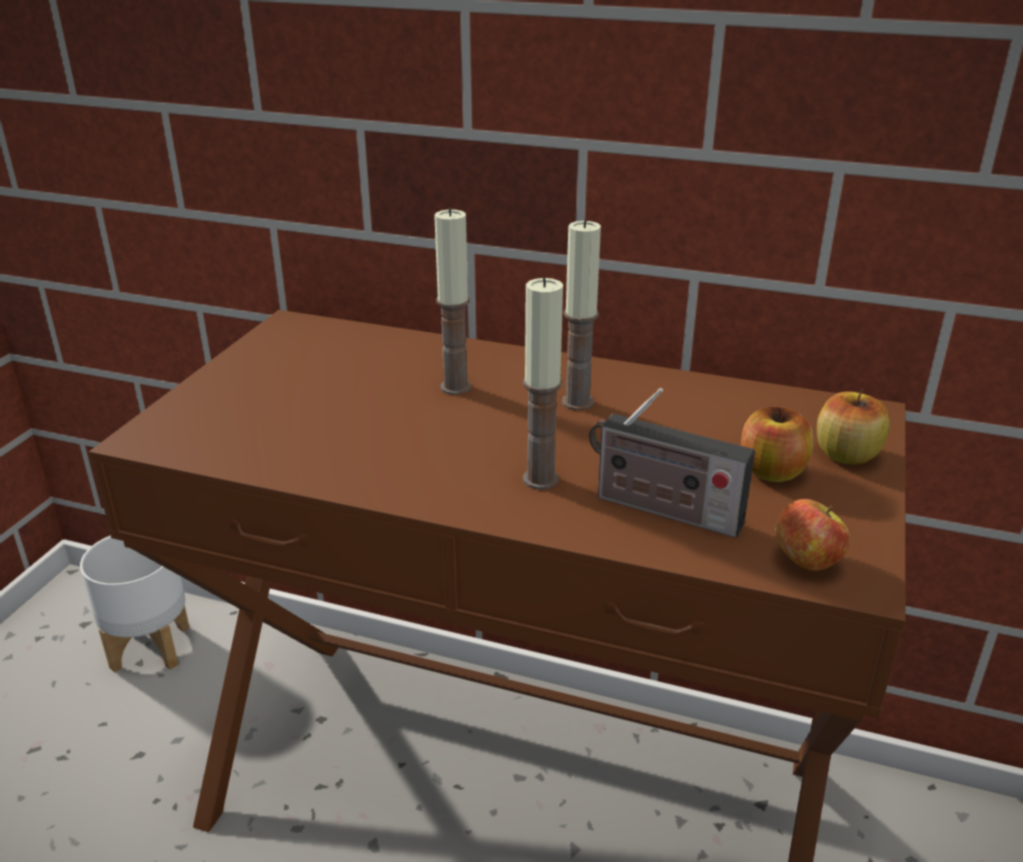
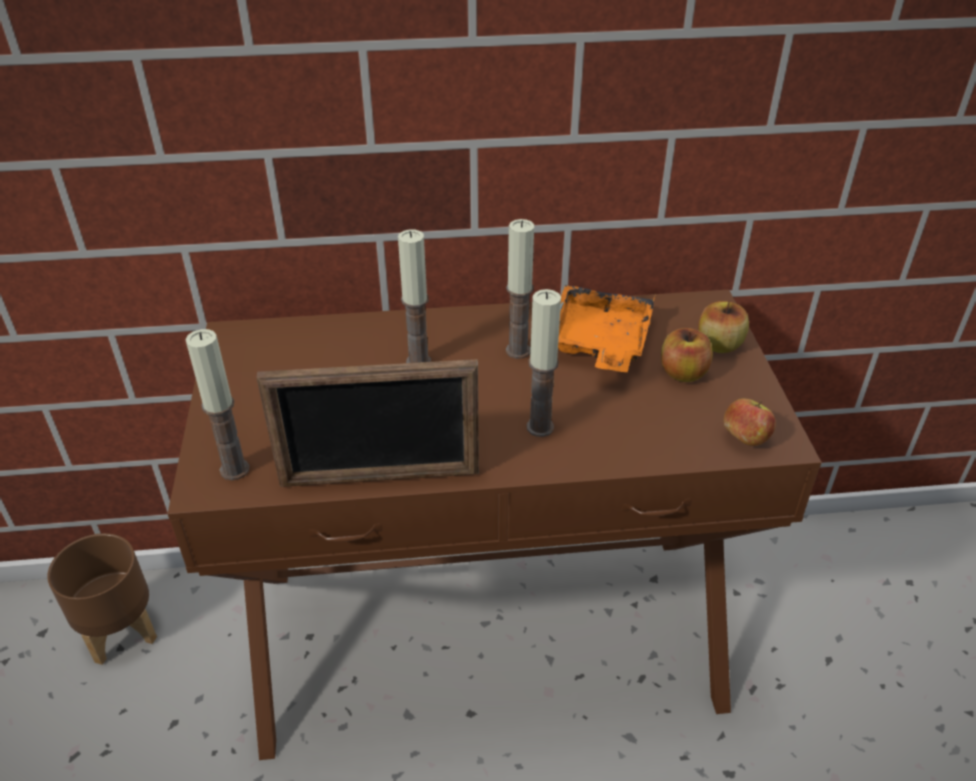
camera: 25 degrees left, 10 degrees up
(150, 646) = (120, 630): white planter -> brown planter
(184, 431) = (234, 469): none -> candle
(318, 478) = (380, 478): none -> picture frame
(661, 510) = (635, 427): radio -> none
(684, 417) = (599, 342): none -> orange tray

